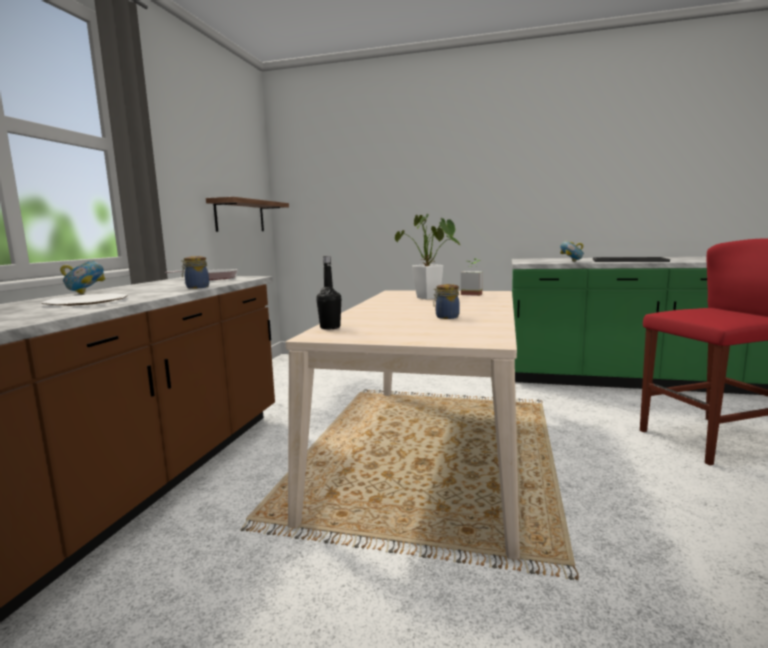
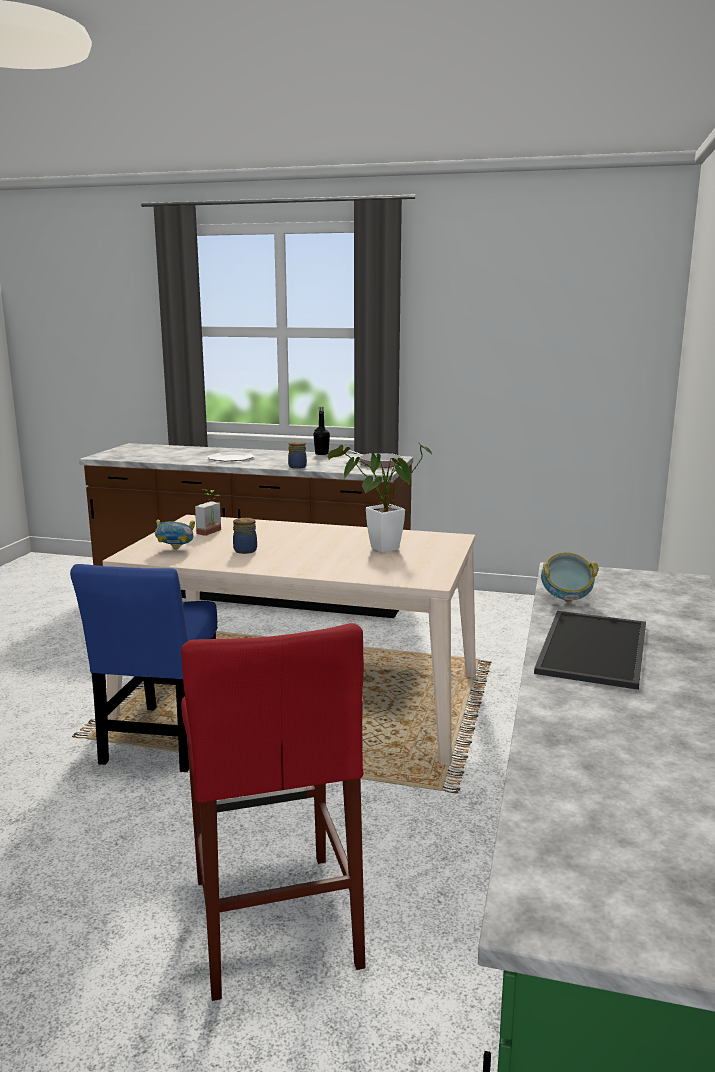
camera: 90 degrees right, 5 degrees up
(86, 294) = (278, 453): bowl -> bowl (175, 550)
(240, 216) = (576, 394): shelf -> none
(330, 327) = (225, 521): black bottle -> black bottle (321, 454)
(472, 294) = (416, 569): potted plant -> potted plant (213, 532)
(548, 509) = (162, 742): none -> blue chair

